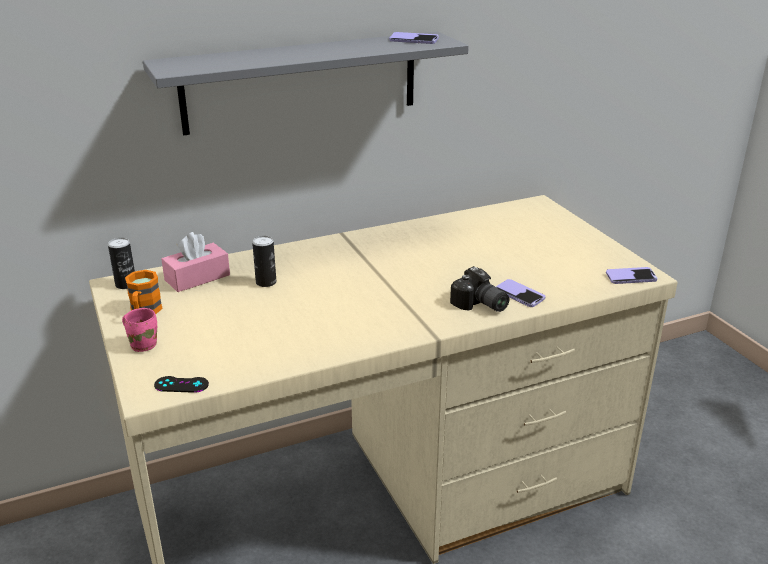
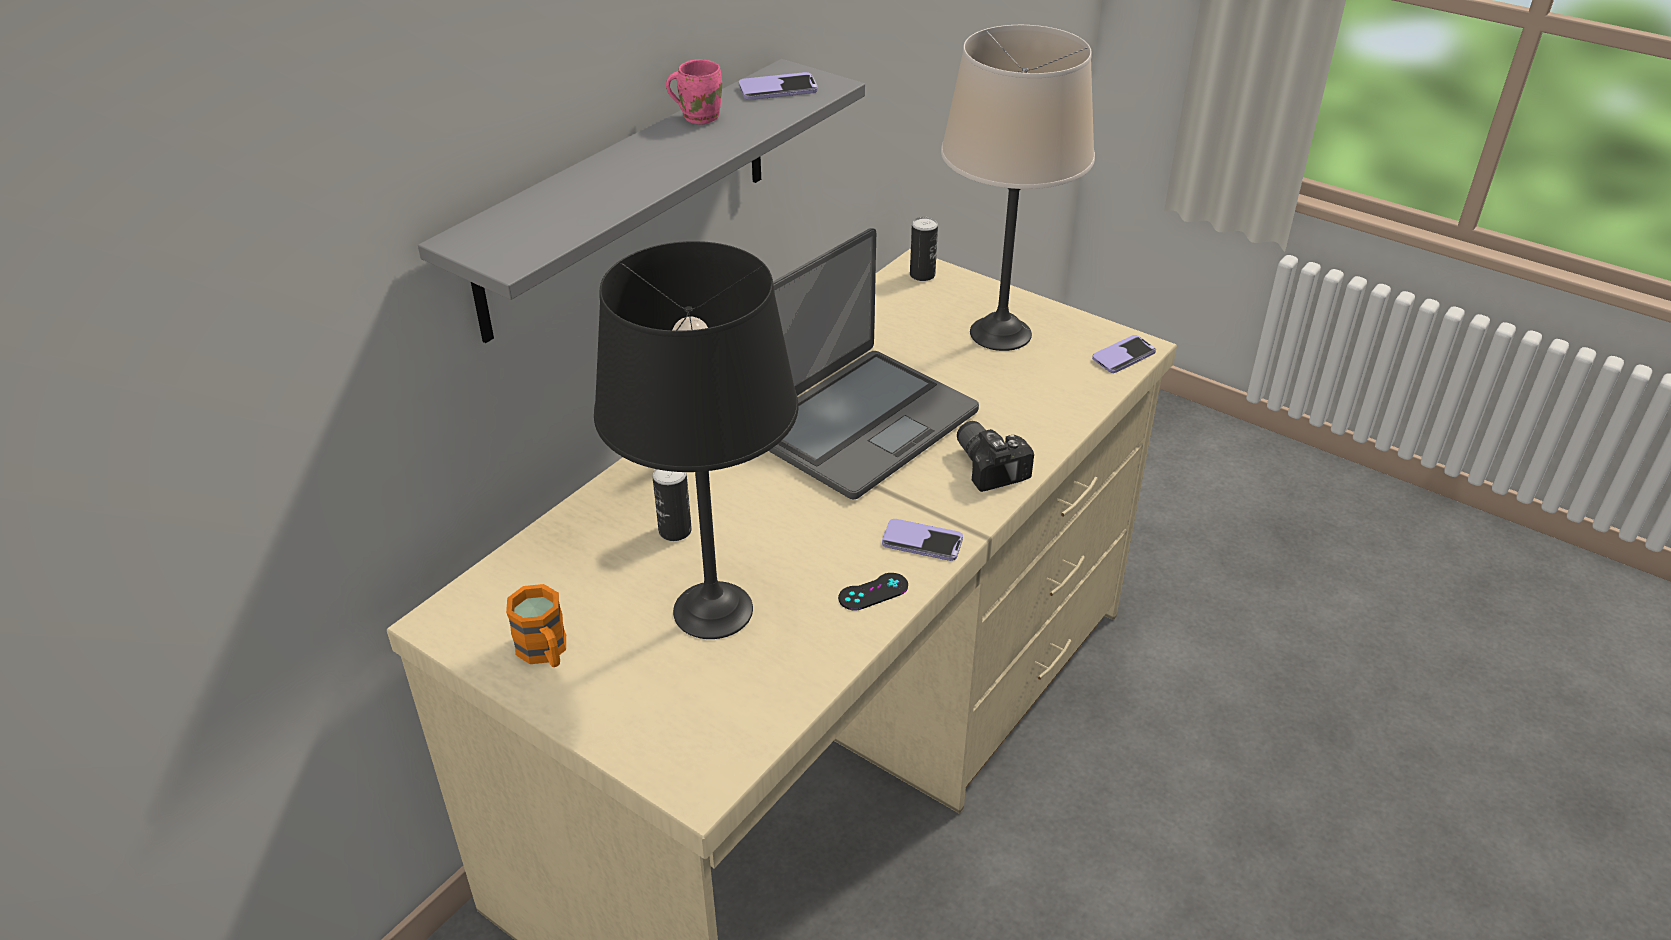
camera: 30 degrees left, 10 degrees up
(126, 284) = (460, 614): can -> can (922, 275)
(143, 344) = (604, 708): pink mug -> pink mug (699, 116)
(181, 385) = (729, 749): black game controller -> black game controller (873, 592)
(197, 277) = (563, 560): pink tissue box -> none
(245, 322) = (713, 610): none -> black table lamp
(421, 264) = (860, 423): none -> laptop
(479, 305) = (991, 465): camera -> camera turned 135 degrees counterclockwise
(519, 294) = (1023, 430): phone -> phone (922, 542)
(557, 246) = (1000, 334): none -> beige table lamp

